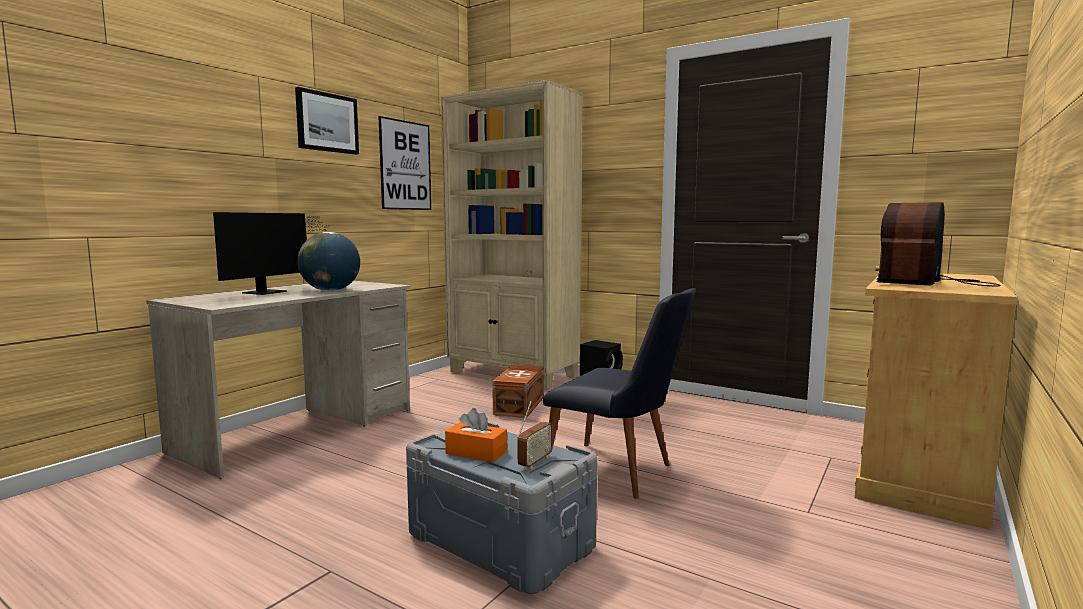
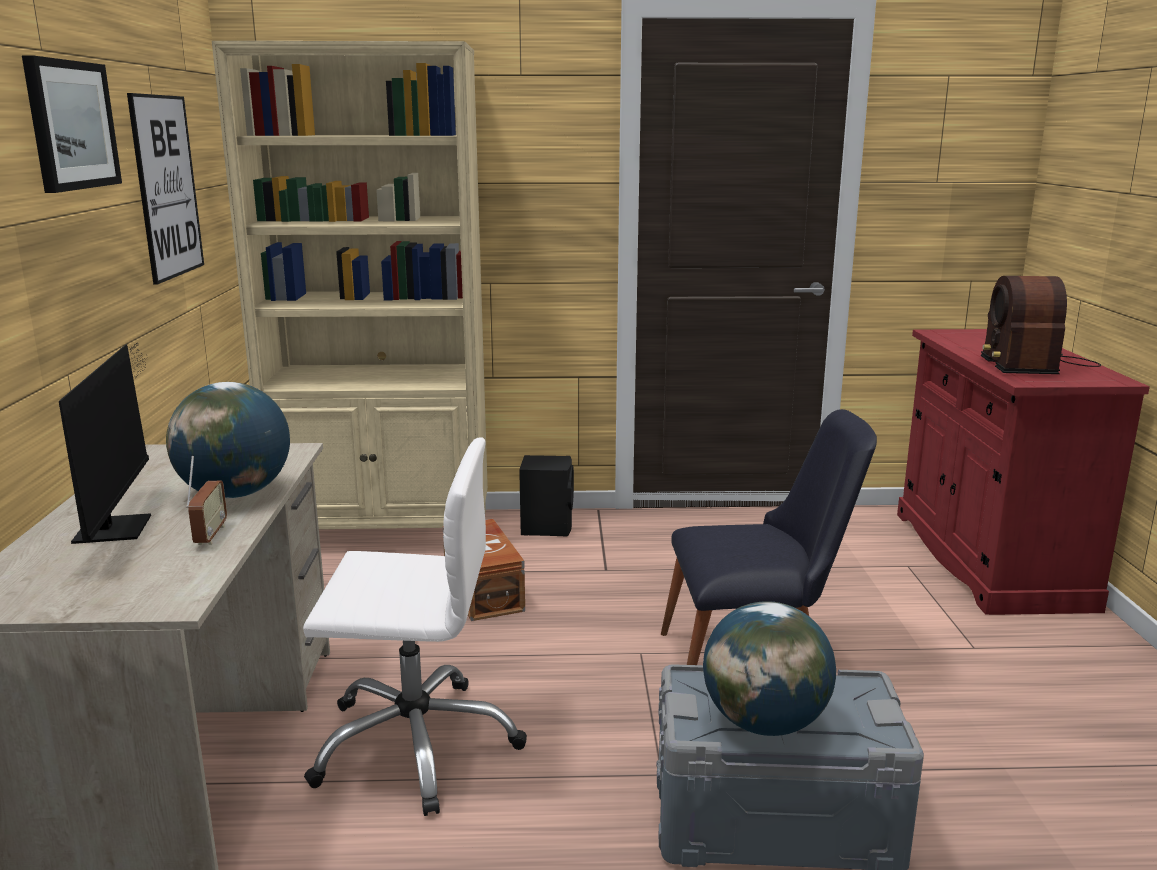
camera: 35 degrees left, 10 degrees up
(386, 451) = (416, 744): none -> white office chair
(476, 452) = (764, 722): orange tissue box -> globe
(535, 462) = (845, 710): radio -> radio (210, 535)
(919, 470) = (988, 558): beige cabinet -> red cabinet

